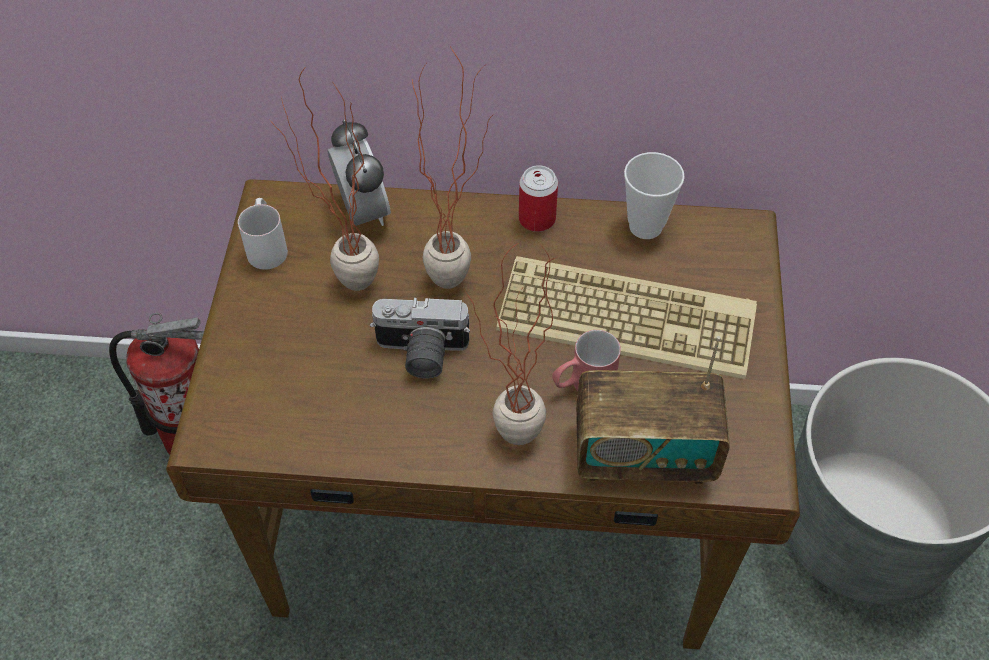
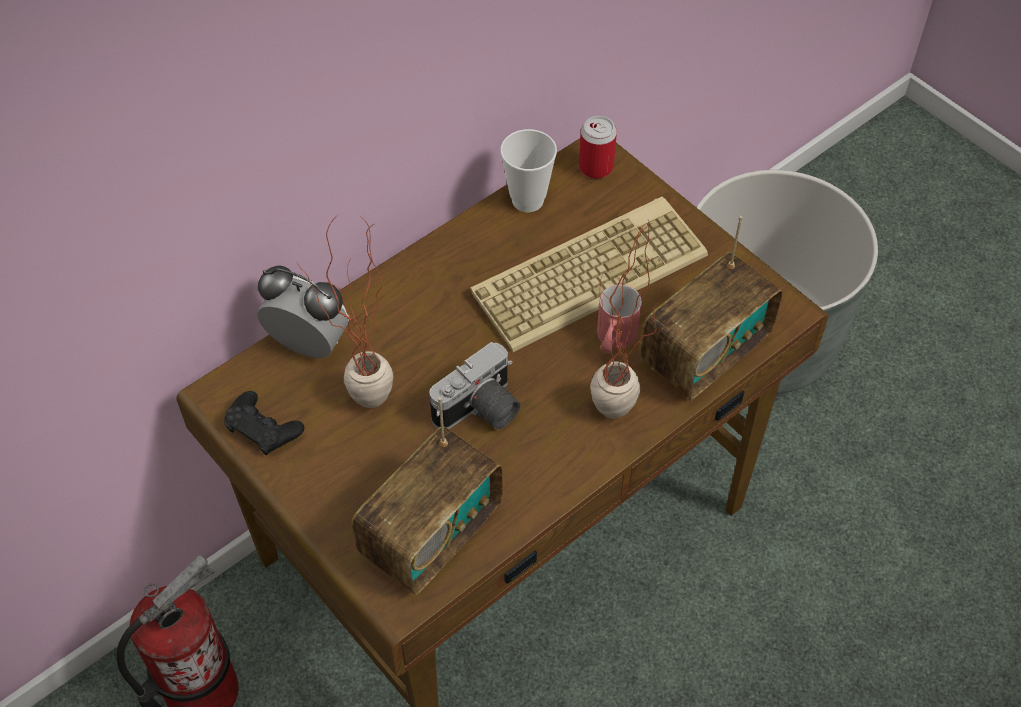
camera: 45 degrees left, 0 degrees up
(266, 245) = (263, 428): white mug -> black game controller
(280, 412) = (431, 536): none -> radio
(462, 277) = (443, 334): potted plant -> none
(537, 219) = (446, 251): can -> can (596, 167)

